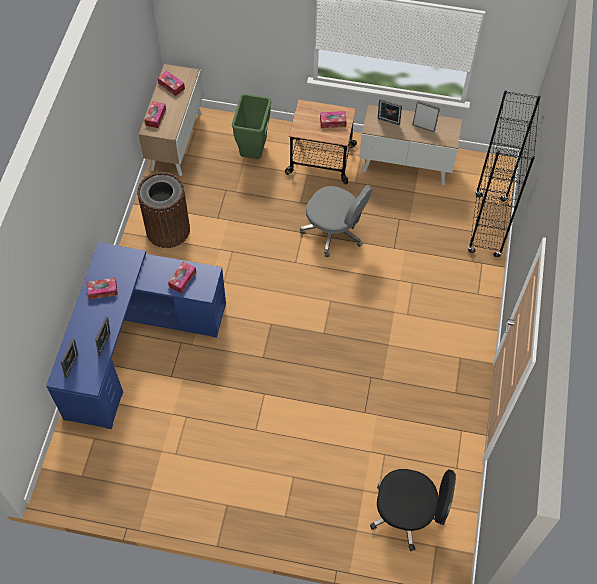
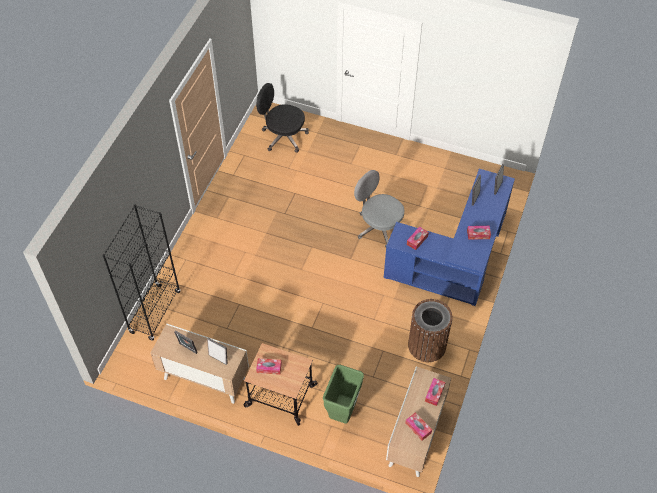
camera: 170 degrees left, 5 degrees down
(334, 231) = (284, 325): grey office chair -> grey office chair (379, 227)

